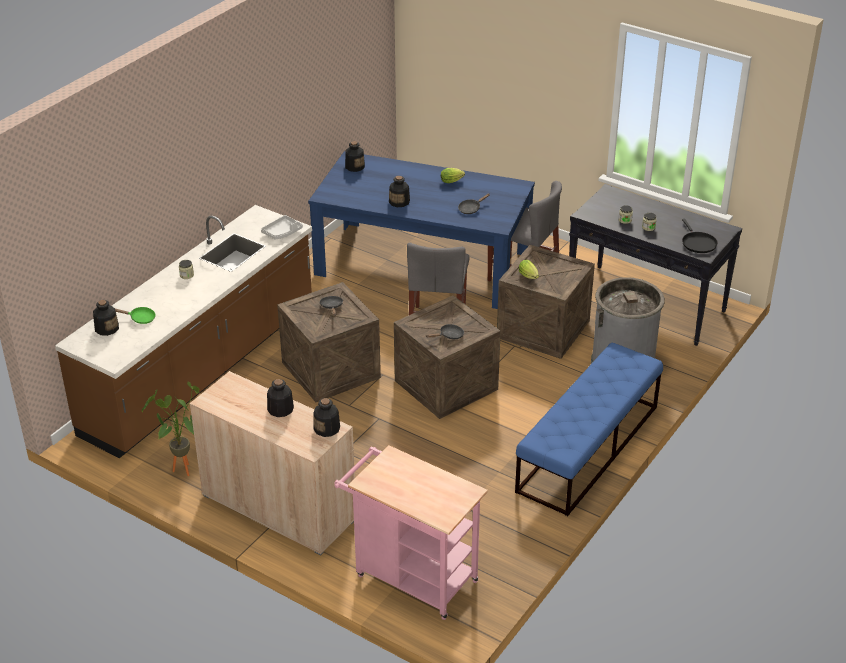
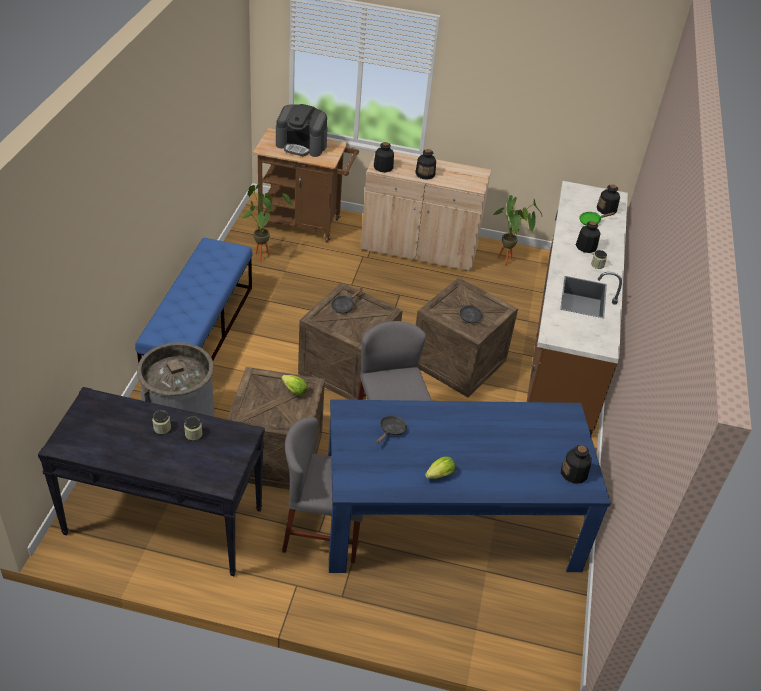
camera: 155 degrees right, 5 degrees up
(282, 232) = (559, 327): grey tray -> none
(399, 202) = (480, 423): bottle -> bottle (586, 247)
(410, 576) = (304, 224): pink cart -> brown cart
(414, 490) = (302, 145): none -> coffee machine
(485, 538) = (263, 254): none -> potted plant
(698, 243) = (98, 414): black frying pan -> none

